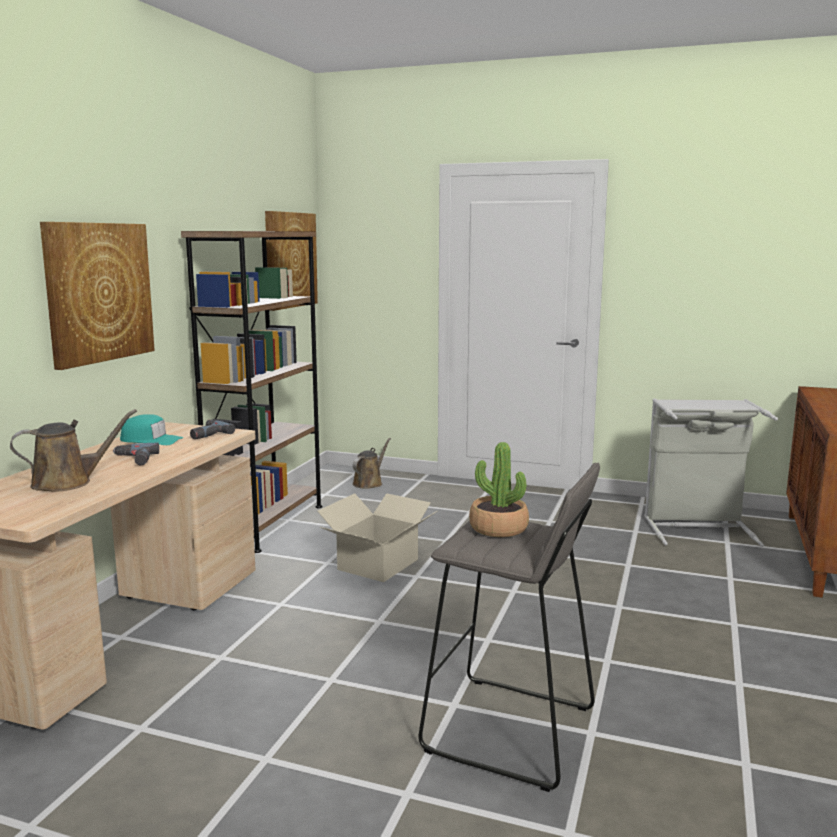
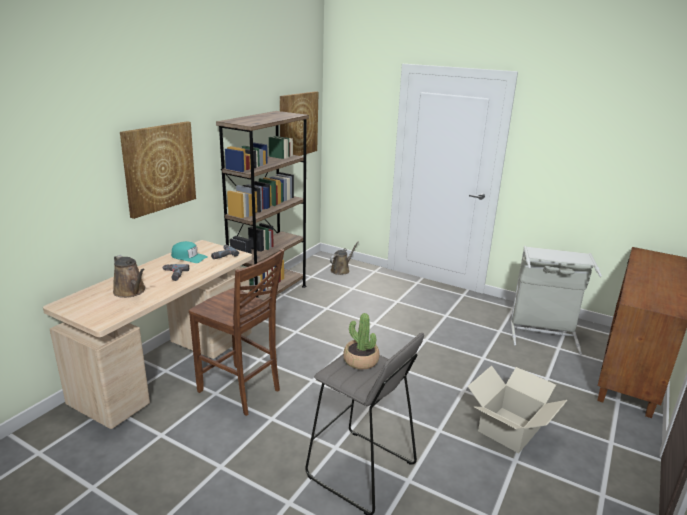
camera: 10 degrees right, 10 degrees up
(68, 482) = (131, 291): brown watering can -> brown watering can turned 60 degrees clockwise
(264, 649) = (240, 391): none -> brown chair
(379, 564) = (326, 337): cardboard box -> cardboard box (510, 429)

